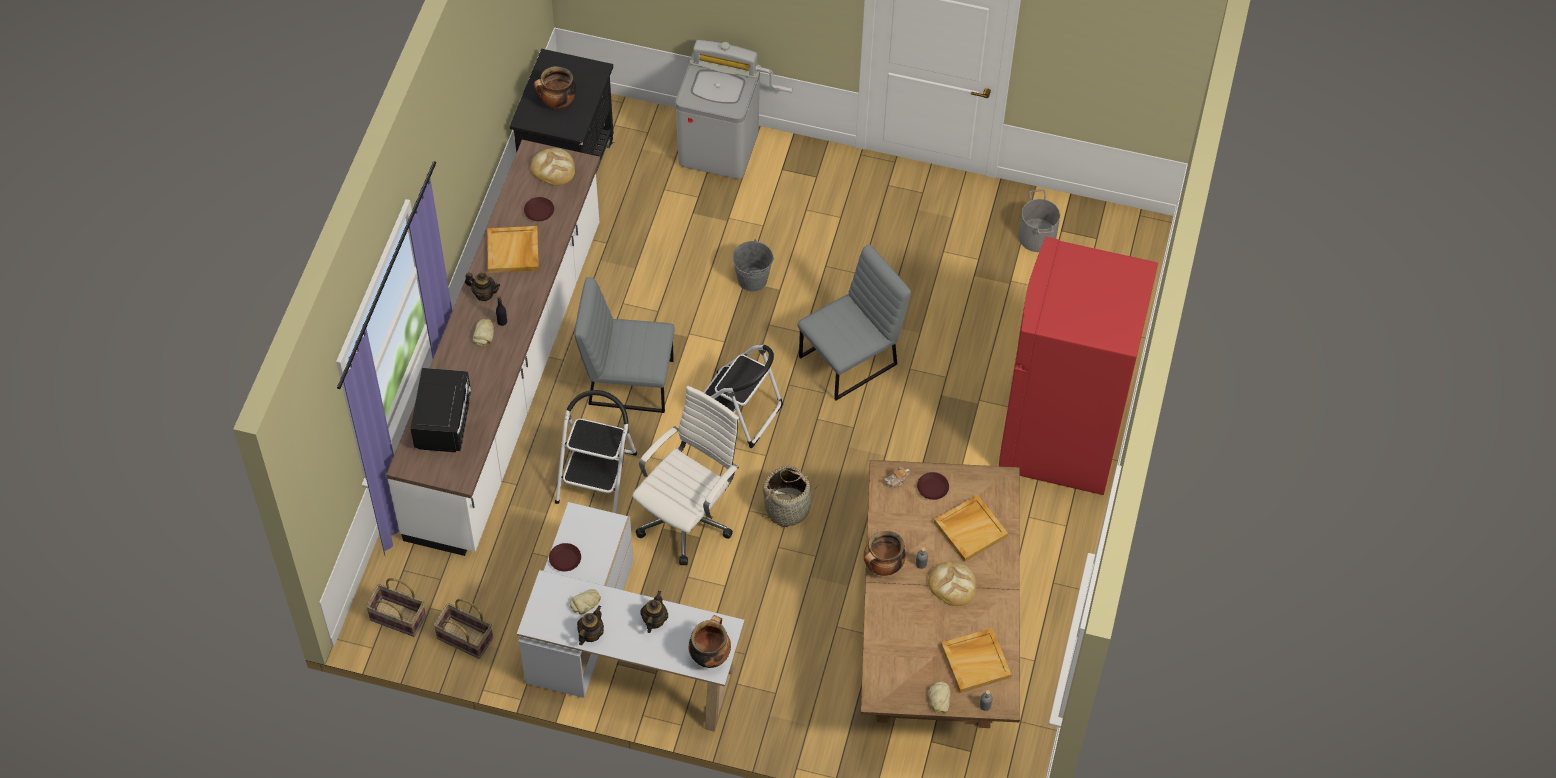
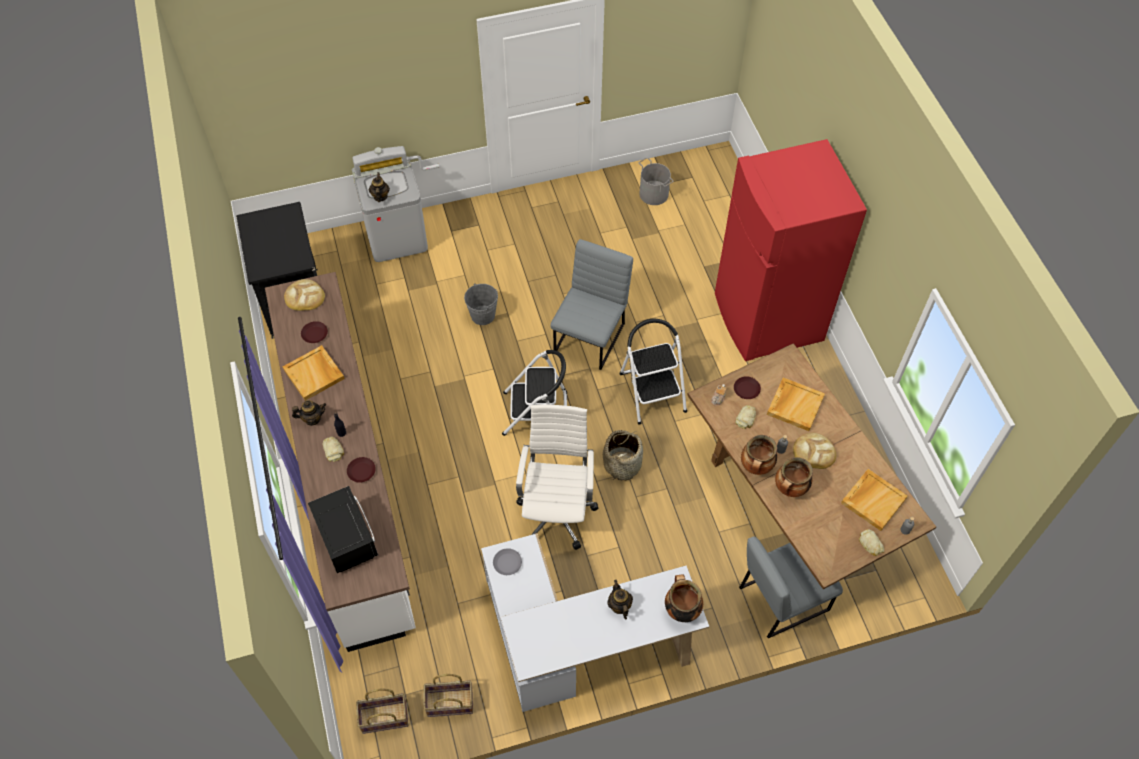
camera: 30 degrees left, 0 degrees up
(557, 103) = (275, 248): cooking pot -> cooking pot (790, 489)
(564, 559) = (510, 596): brown plate -> brown plate (361, 471)
(583, 529) = (507, 563): none -> grey plate
(585, 603) = (556, 623): bread -> bread (746, 418)
(590, 634) = (577, 646): teapot -> teapot (380, 196)
(598, 475) = (468, 515): step ladder -> step ladder (652, 390)
(628, 381) = (442, 433): grey chair -> grey chair (781, 599)

